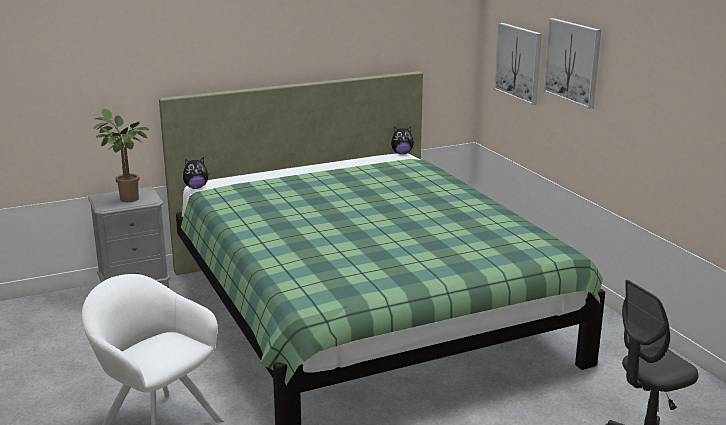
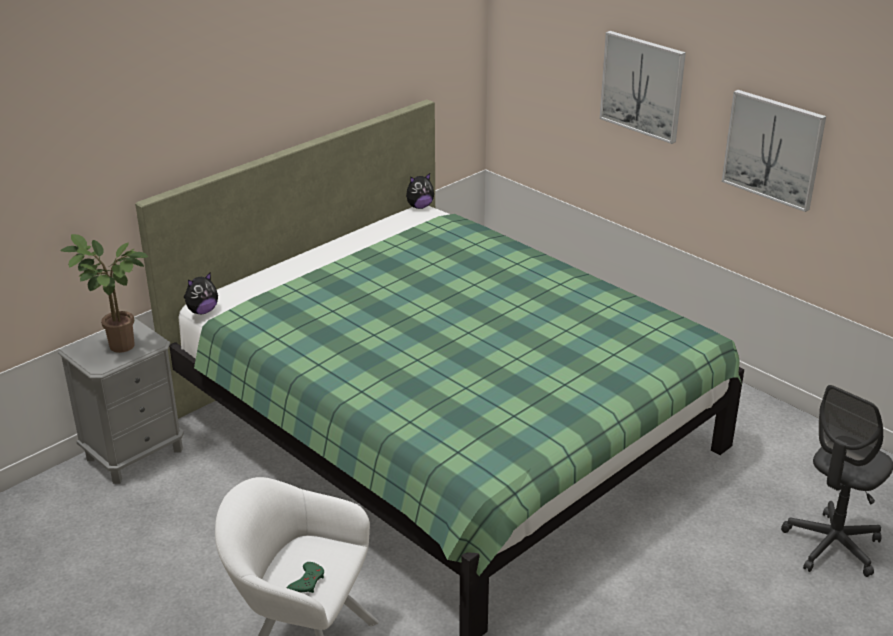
camera: 20 degrees left, 10 degrees up
(149, 358) = (307, 582): none -> green game controller
(518, 62) = (555, 79): picture -> picture (773, 149)

